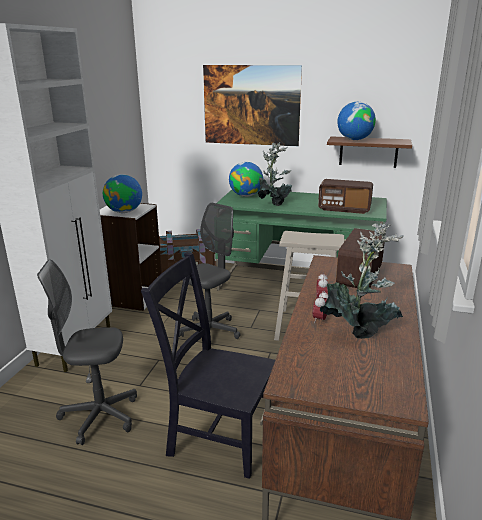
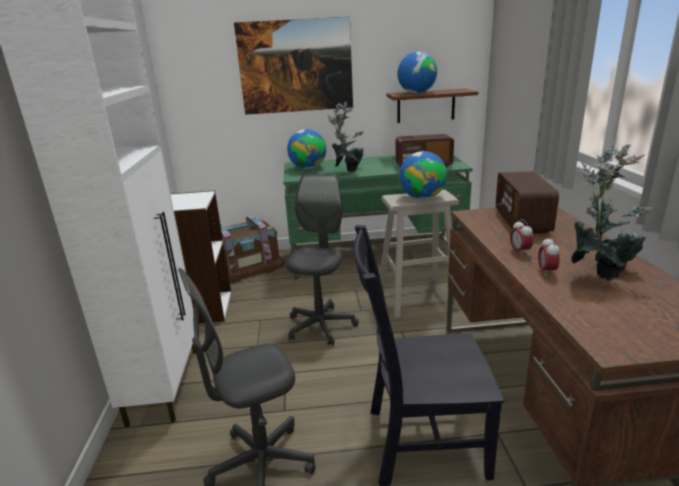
camera: 20 degrees left, 0 degrees up
(124, 212) = (184, 204): globe -> globe (422, 197)

